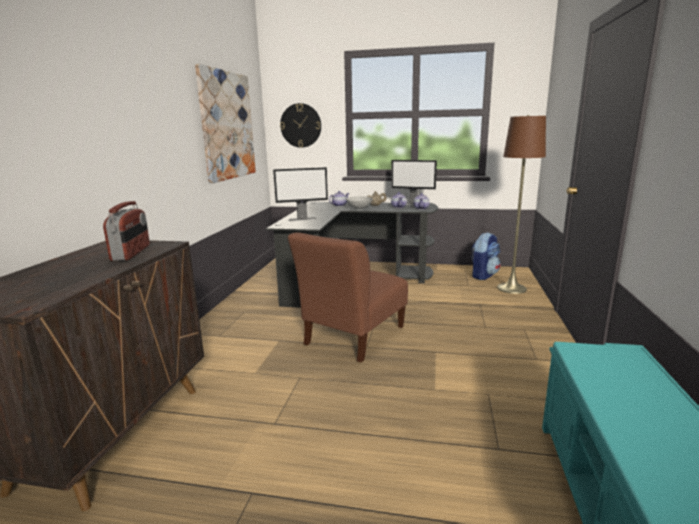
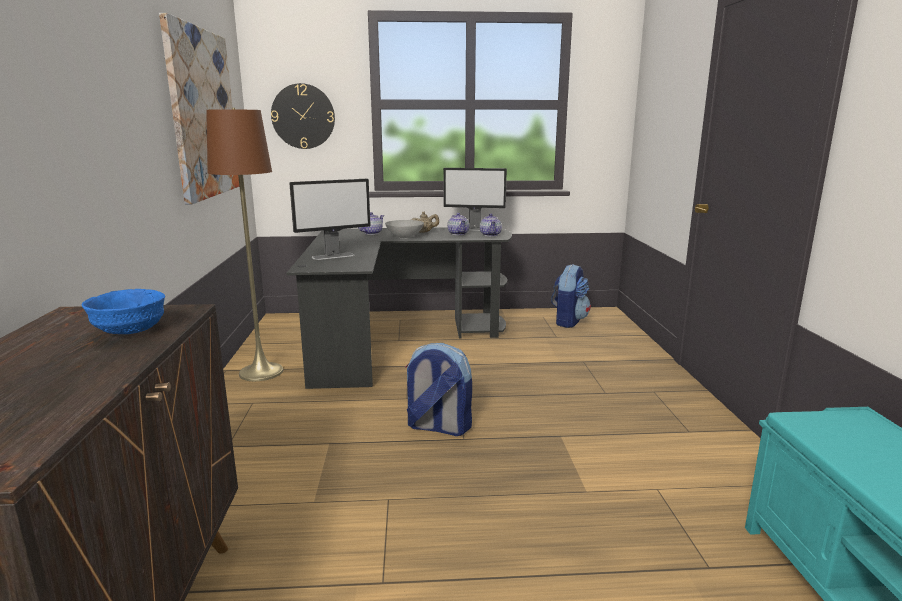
camera: 15 degrees left, 0 degrees up
(132, 253) = (129, 331): radio -> blue bowl
(352, 337) = (437, 427): brown chair -> backpack
(511, 288) = (611, 337): brown floor lamp -> brown floor lamp (261, 372)

